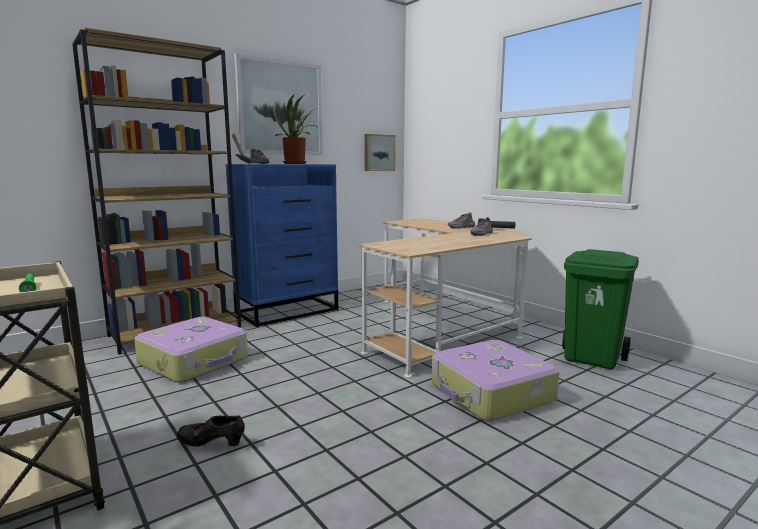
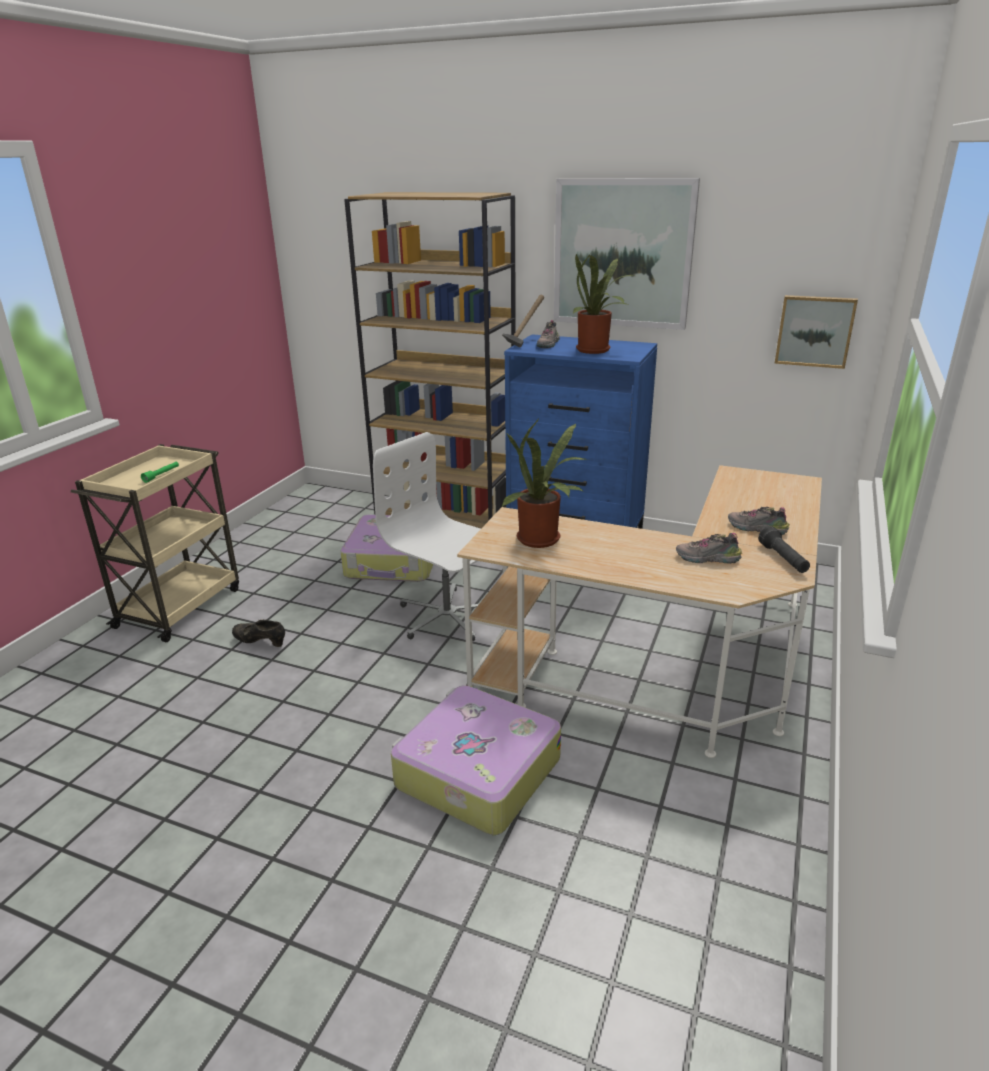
camera: 60 degrees right, 15 degrees up
(212, 444) = (260, 642): black shoe -> black shoe turned 45 degrees counterclockwise
(306, 362) = (447, 617): none -> white office chair
(420, 245) = (542, 541): none -> potted plant
(593, 359) = (704, 857): green trash can -> none

